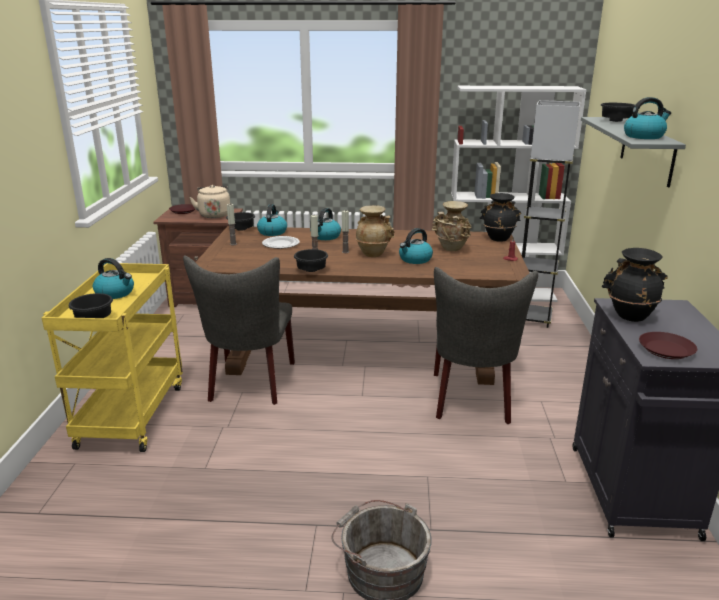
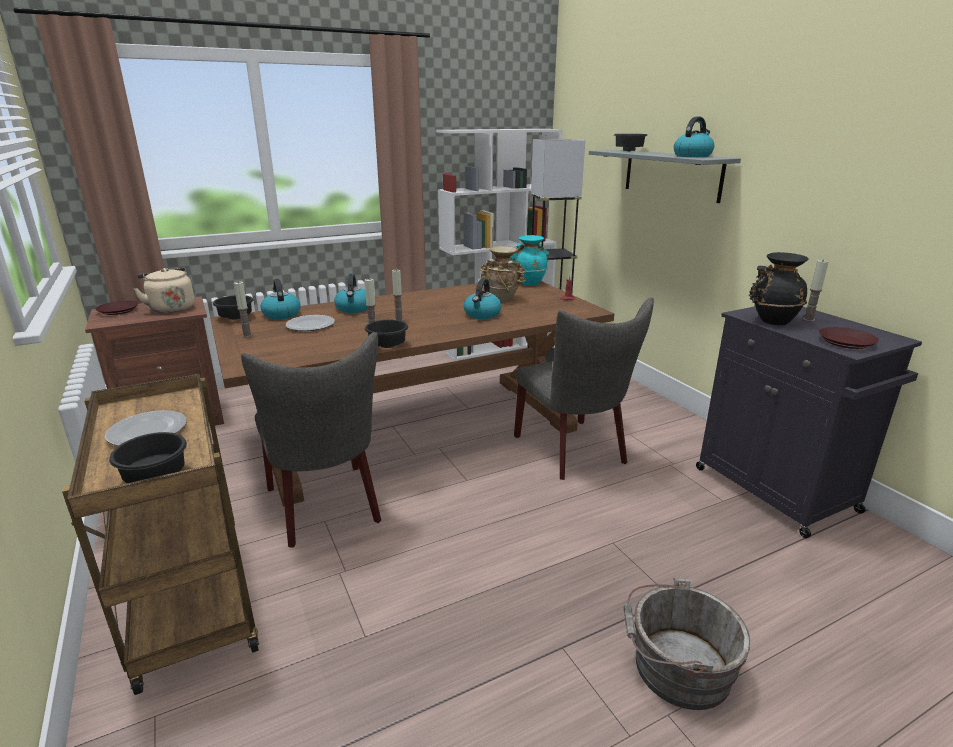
camera: 30 degrees left, 0 degrees up
(115, 293) = (147, 431): kettle -> plate
(131, 414) = (190, 604): yellow cart -> brown cart
(373, 253) = (431, 316): beige vase -> none
(498, 238) = (529, 283): black vase -> turquoise vase
(672, 322) = (808, 319): none -> candle

